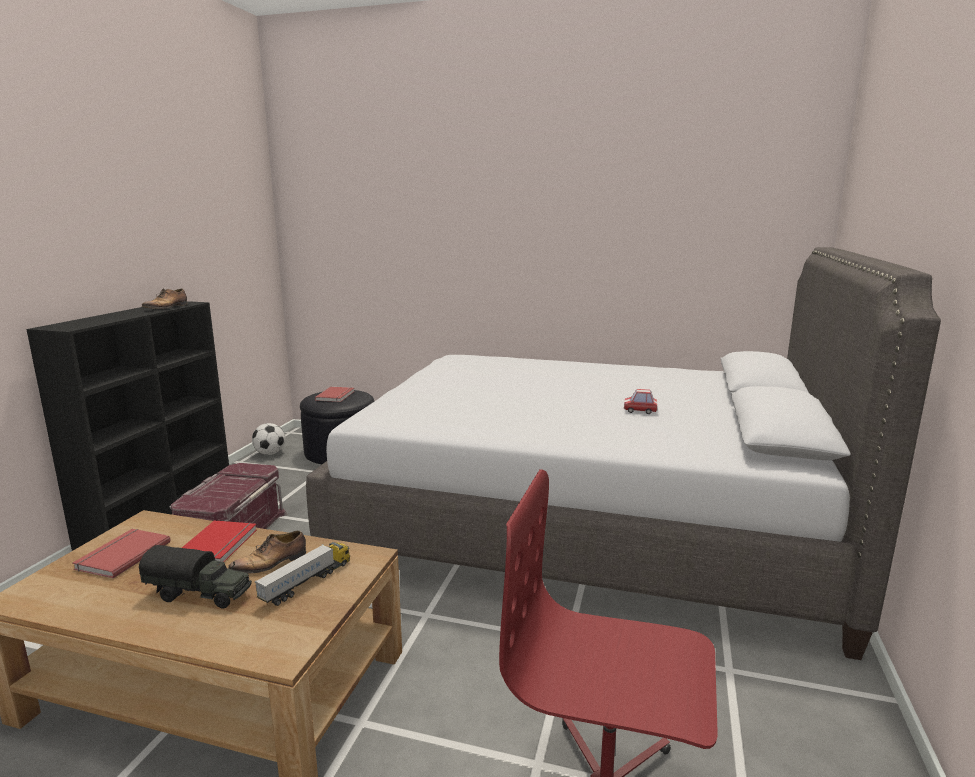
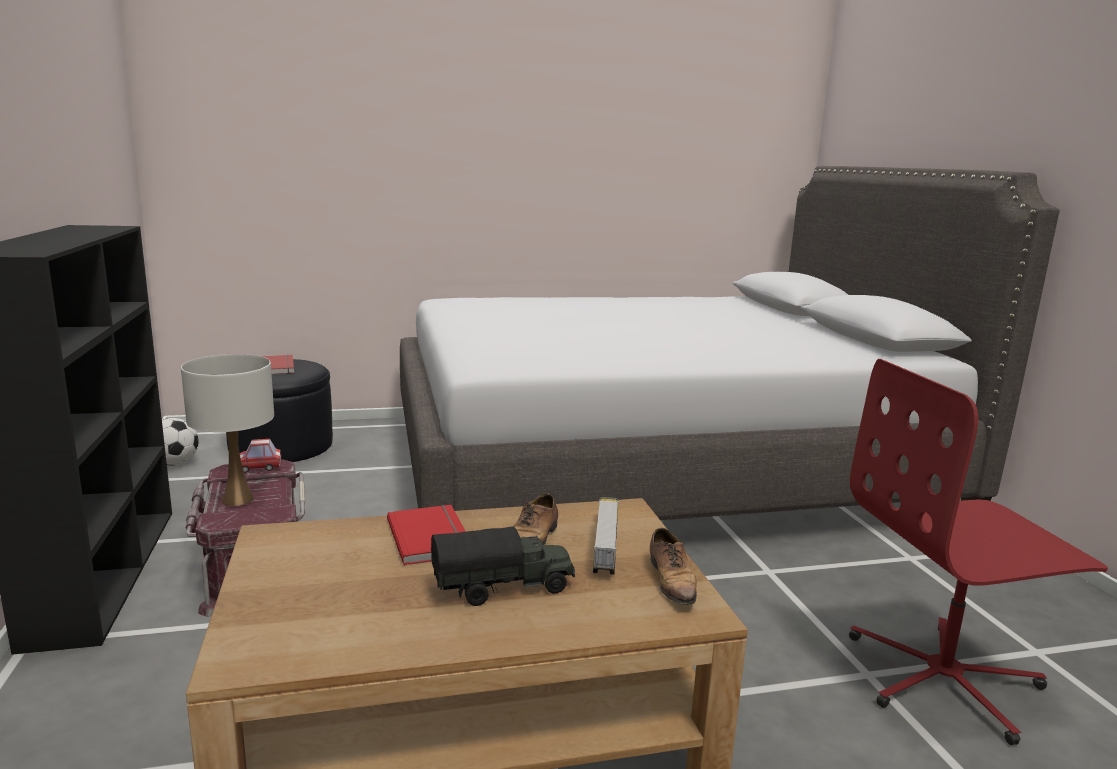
camera: 30 degrees left, 0 degrees up
(121, 555) = (313, 578): red book -> none
(167, 307) = (96, 231): shoe -> shoe (672, 581)
(216, 489) = (238, 499): none -> white table lamp
(640, 410) = (735, 331): toy car -> toy car (259, 467)

